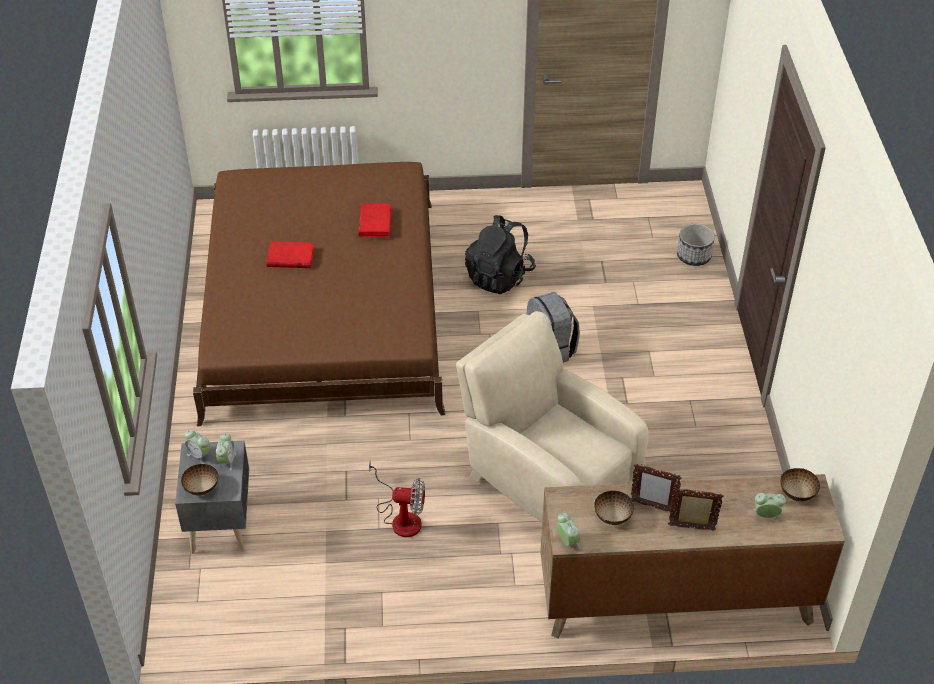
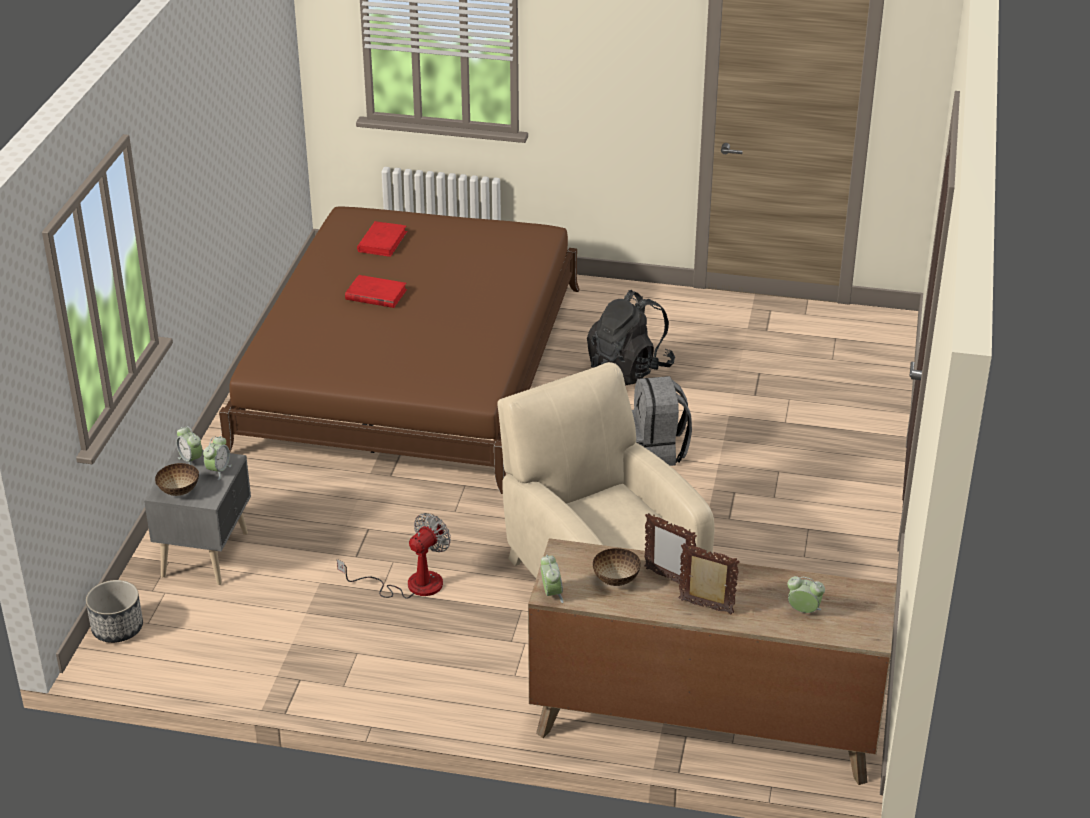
camera: 15 degrees right, 10 degrees down
(375, 222) = (486, 276): red book -> red book (382, 242)
(401, 517) = (411, 584): fan -> fan turned 75 degrees counterclockwise
(694, 256) = (875, 385): planter -> planter (118, 628)
(797, 493) = (853, 596): bowl -> none

